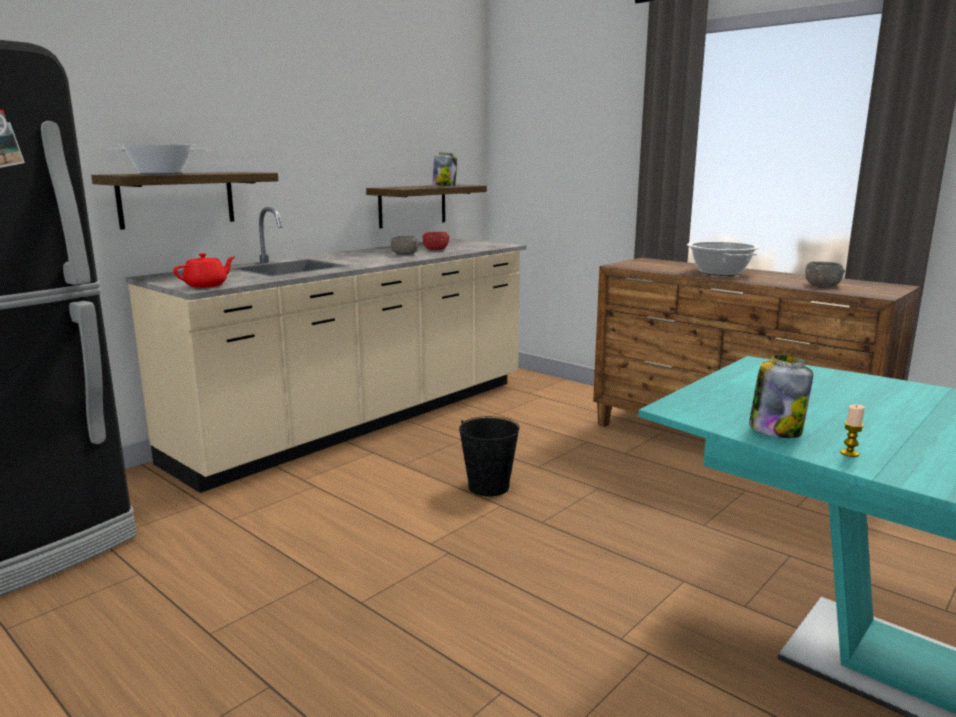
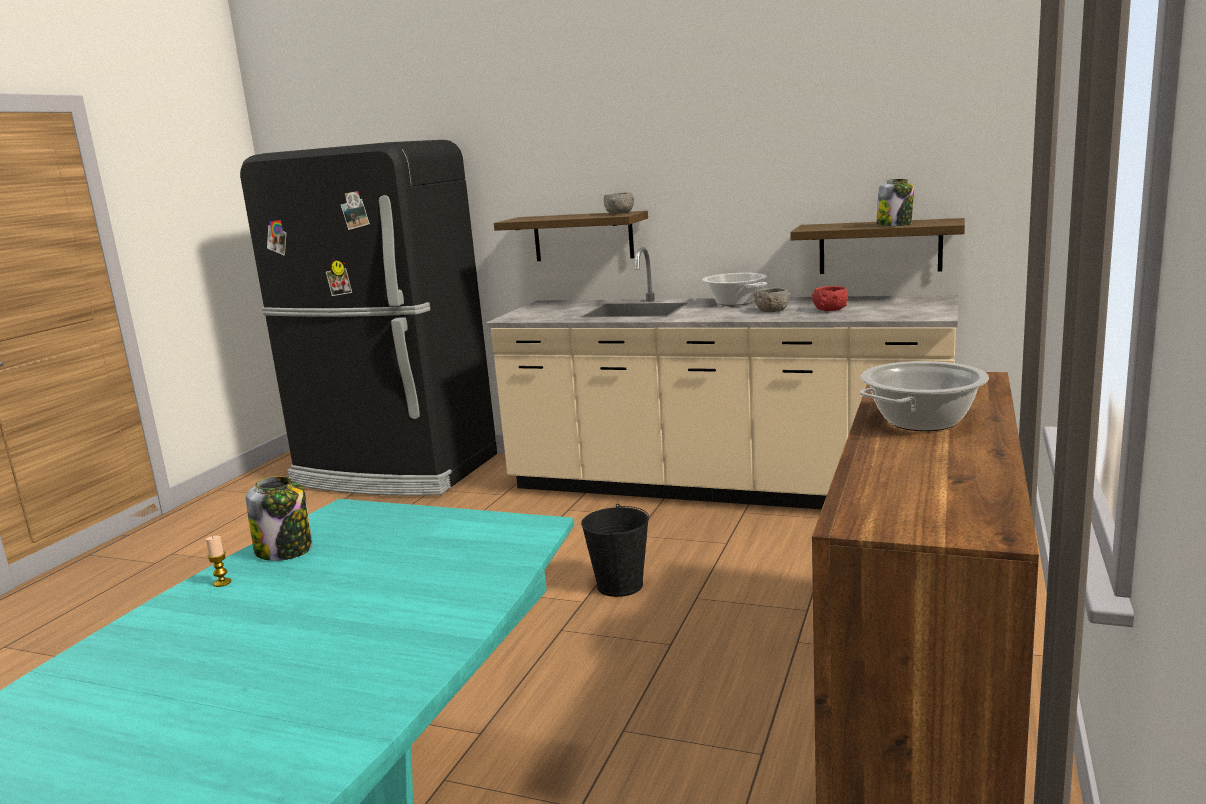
camera: 70 degrees right, 0 degrees up
(161, 173) = (542, 218): cooking pot -> cooking pot (735, 302)
(207, 285) = (520, 317): red teapot -> none
(822, 285) = (899, 483): grey bowl -> grey bowl (619, 213)

